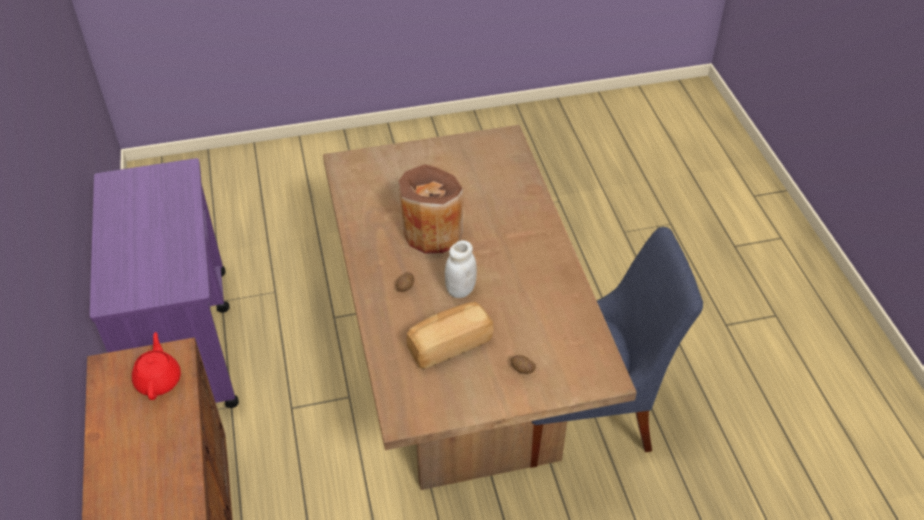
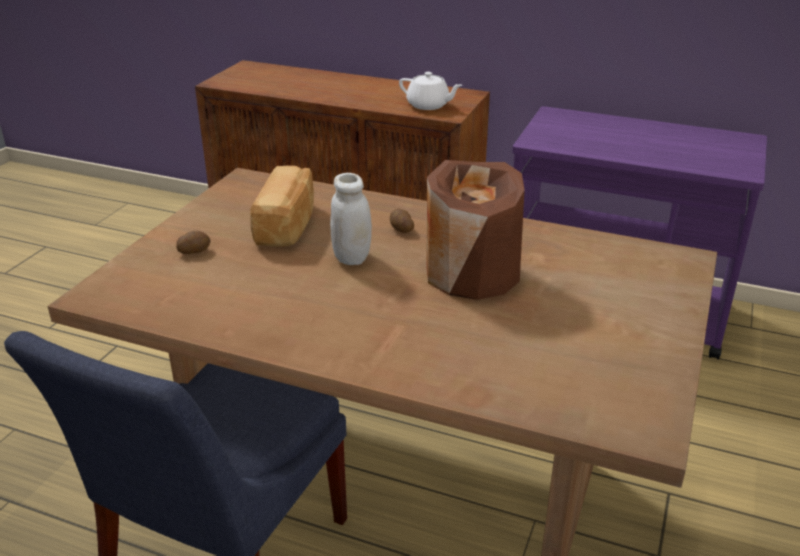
camera: 125 degrees right, 15 degrees down
(159, 380) = (428, 105): red teapot -> white teapot

